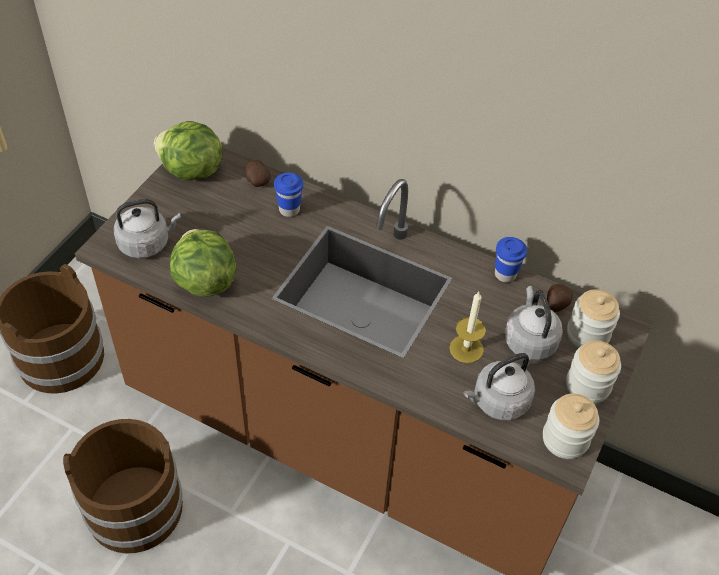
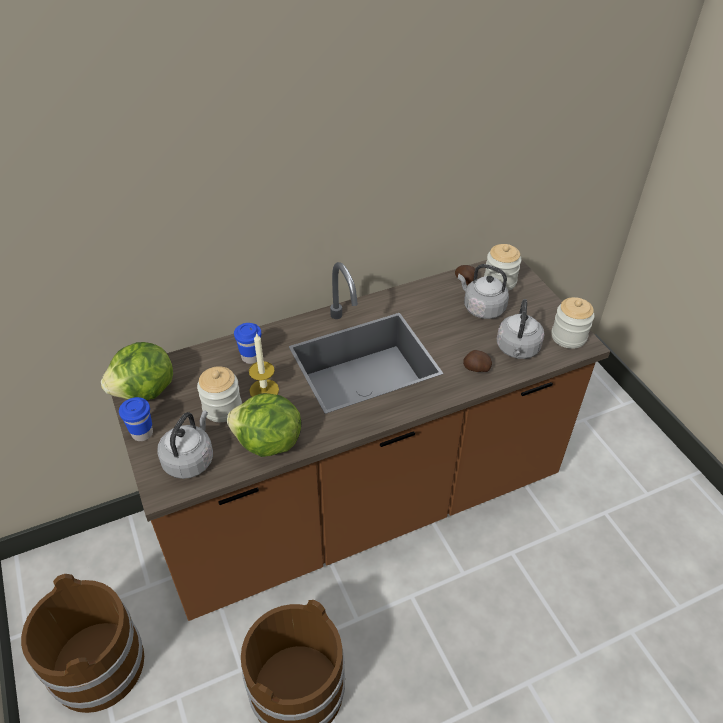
camera: 50 degrees left, 5 degrees down
(257, 181) = (201, 359): potato -> potato (476, 369)
(466, 349) = (463, 339): candle -> candle (264, 390)
(505, 274) = (420, 288): blue cup -> blue cup (142, 433)
(587, 385) = (537, 304): jar -> jar (222, 408)

